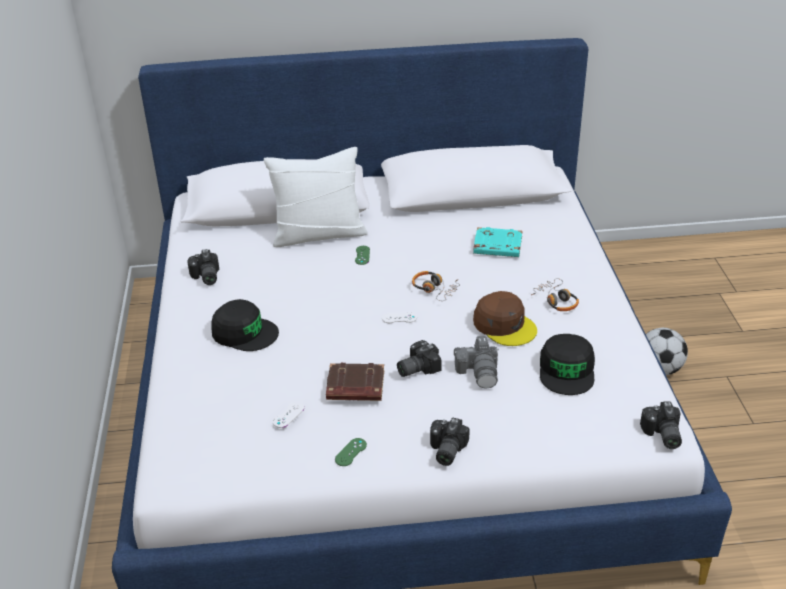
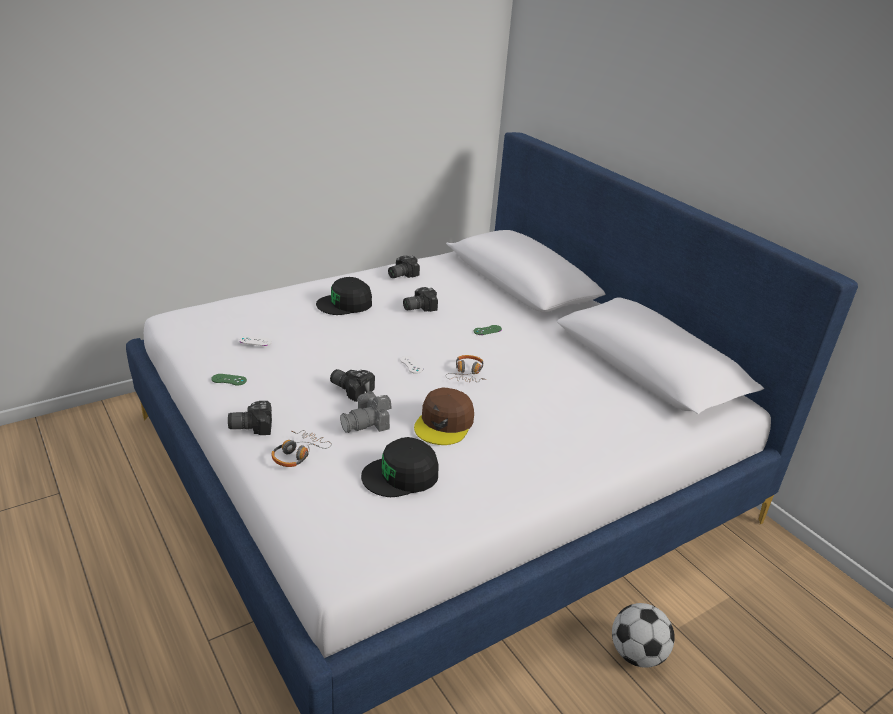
camera: 60 degrees right, 5 degrees down
(244, 332) = (345, 304): black cap -> black cap turned 75 degrees clockwise
(319, 234) = (498, 305): white pillow -> none
(354, 387) = (304, 362): brown book -> none
(497, 247) = (567, 396): turquoise book -> none
(556, 300) = (511, 449): headphones -> headphones (298, 454)
(661, 435) = (337, 563): camera -> camera (418, 307)

